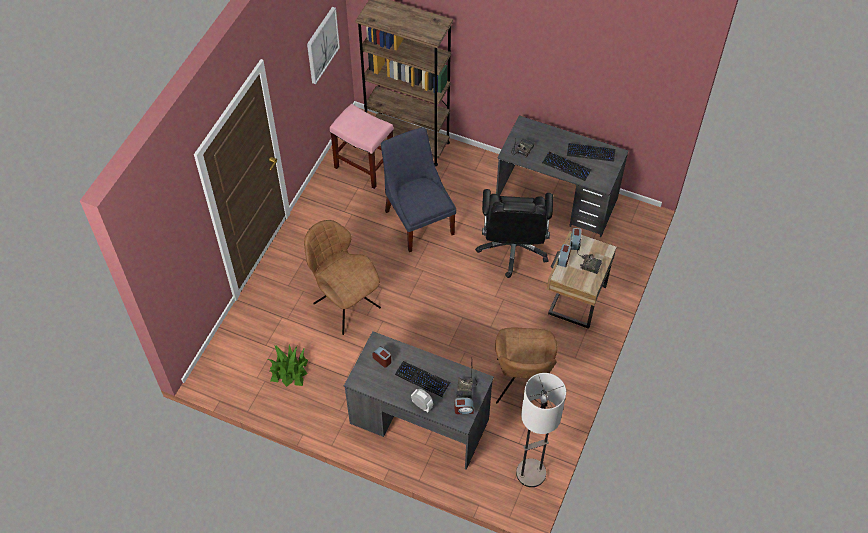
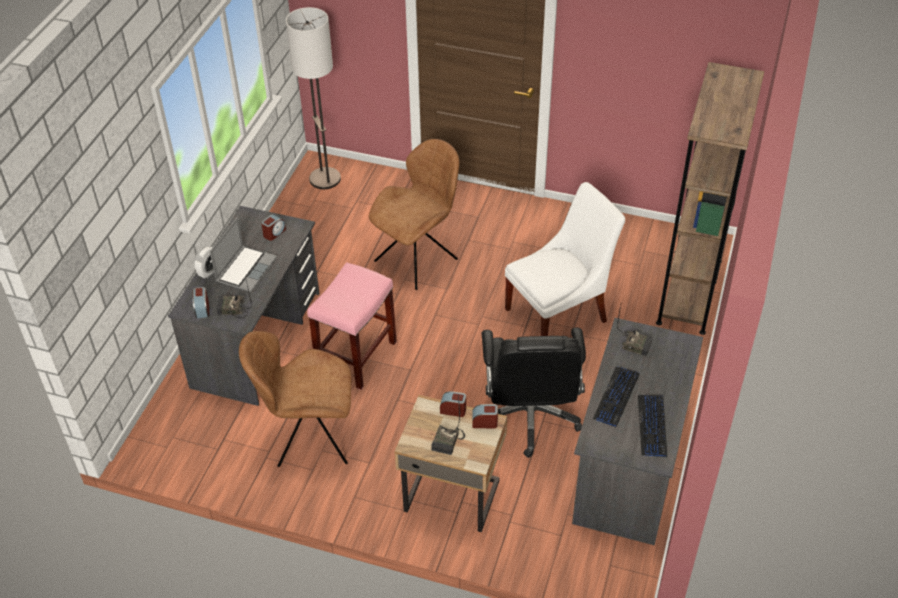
camera: 85 degrees right, 10 degrees down
(289, 370) = (324, 223): potted plant -> none
(322, 45) = (689, 71): picture -> none
(365, 166) = (634, 254): pink stool -> pink stool (356, 357)
(418, 219) = (560, 313): blue chair -> white chair
(422, 379) = (246, 269): keyboard -> laptop
(513, 249) = (530, 417): black office chair -> black office chair turned 90 degrees counterclockwise
(531, 473) = (180, 454): floor lamp -> floor lamp (325, 179)

